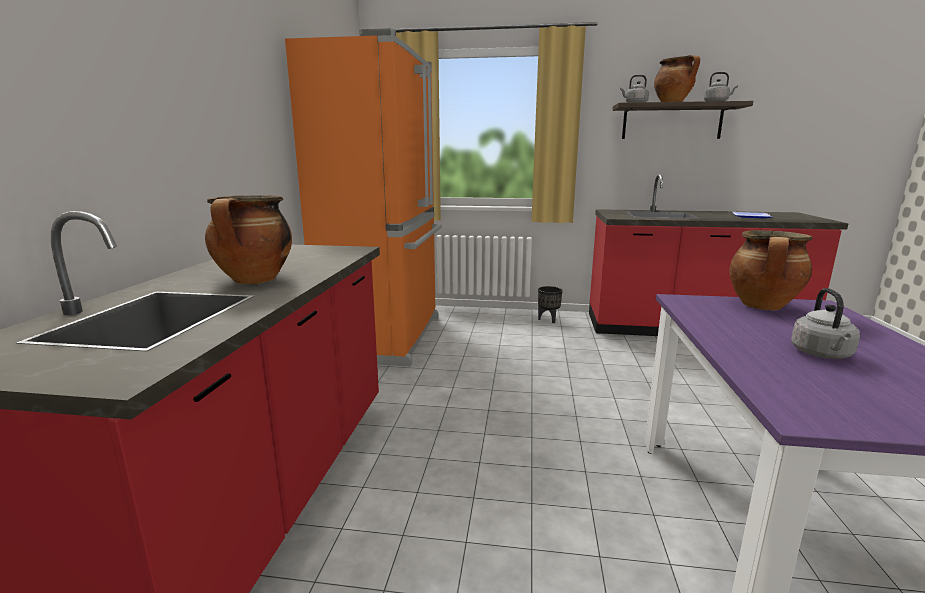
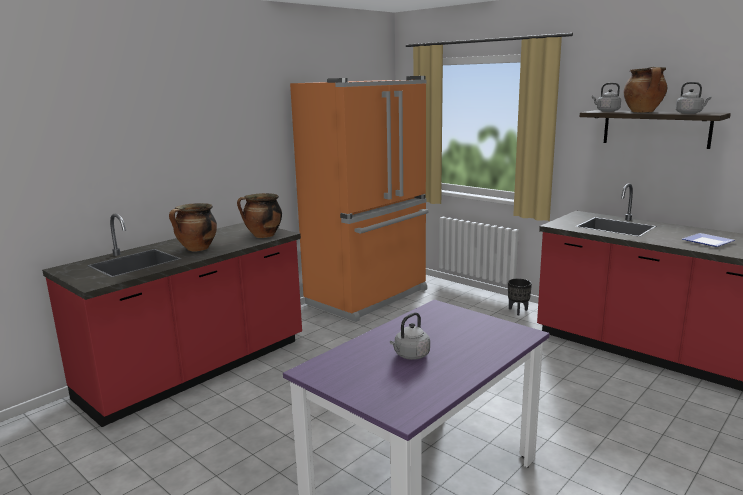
camera: 35 degrees right, 0 degrees up
(763, 306) = (476, 324): cooking pot -> cooking pot (263, 236)

